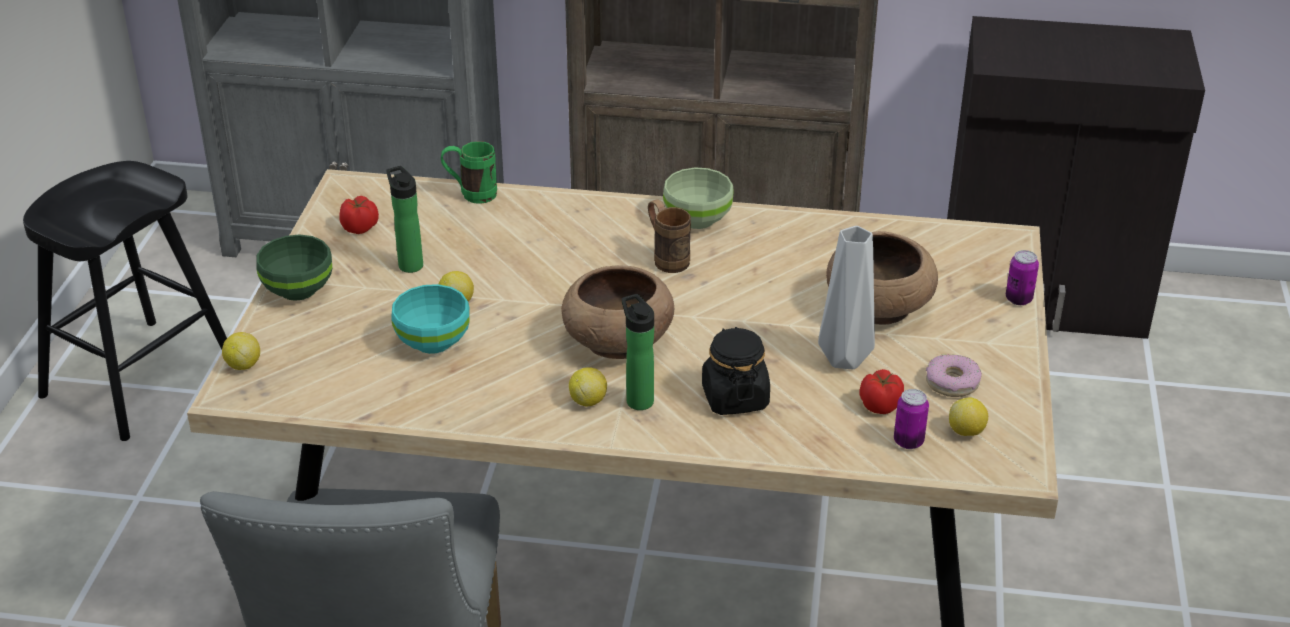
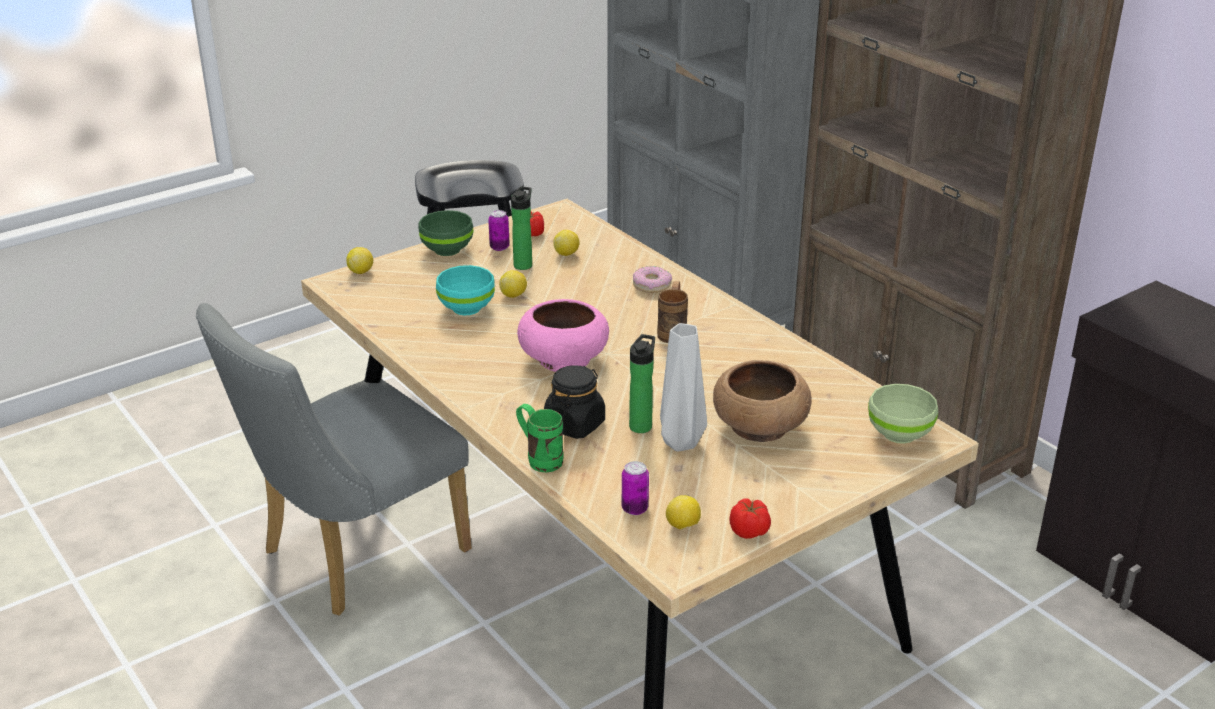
camera: 45 degrees right, 5 degrees down
(470, 195) = (620, 245): green mug -> green mug (539, 458)
(588, 401) = (492, 380): lemon -> lemon (566, 254)
(617, 341) = (563, 359): brown bowl -> pink bowl
(638, 399) = (519, 394): bottle -> bottle (641, 425)
(698, 219) = (733, 320): green bowl -> green bowl (900, 433)
(881, 405) = (655, 480): tomato -> tomato (749, 531)
(952, 382) = (727, 495): donut -> donut (652, 285)
(1018, 299) = (871, 476): can -> can (499, 247)

